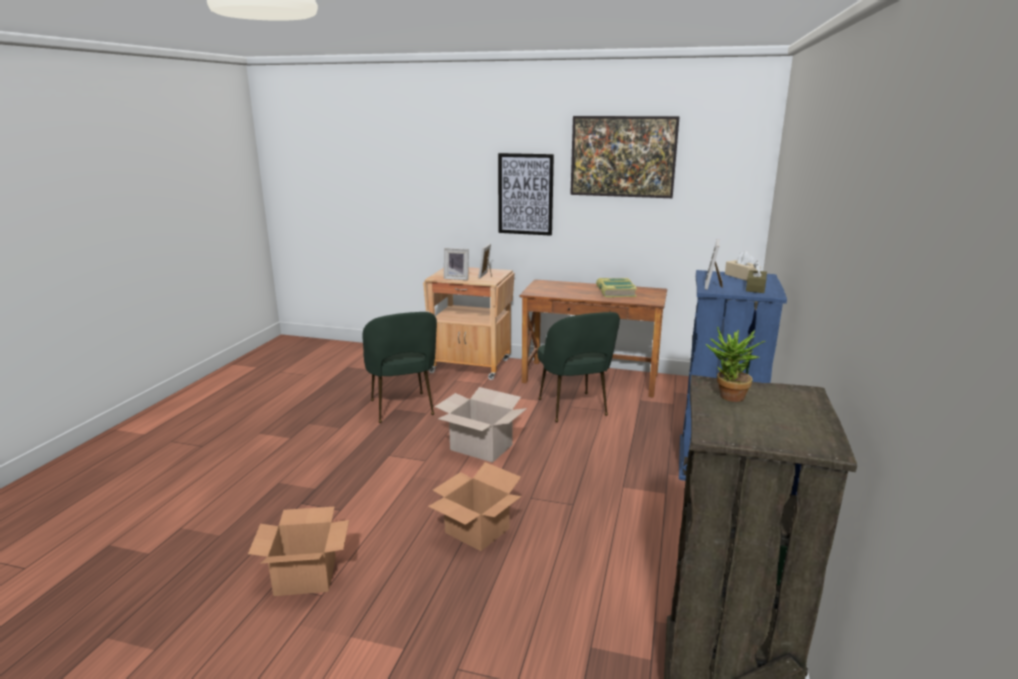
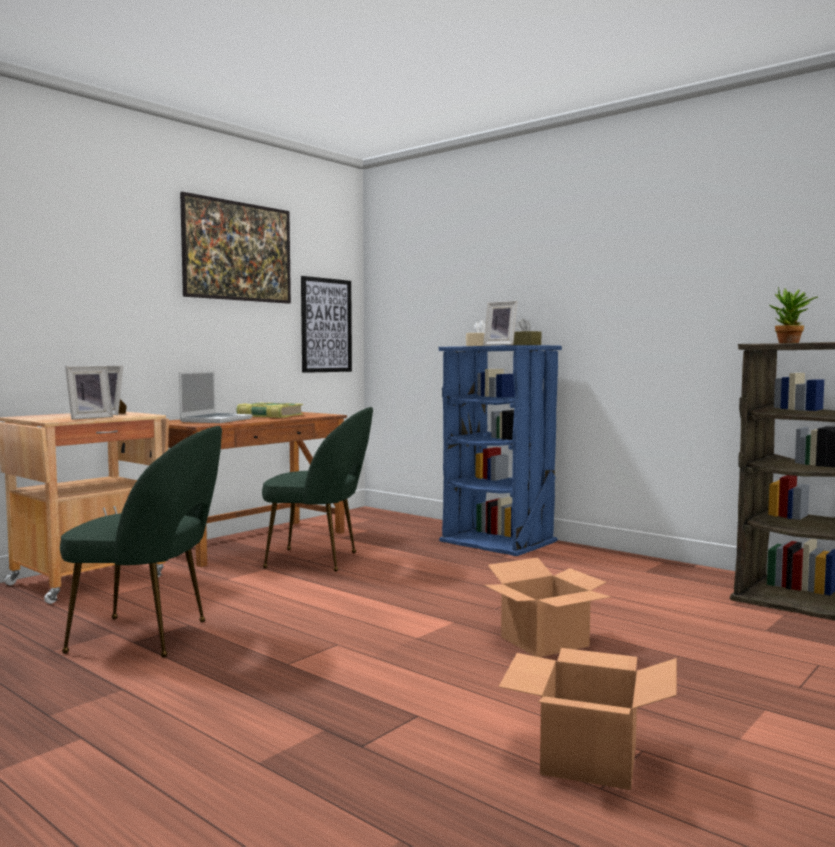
camera: 65 degrees left, 15 degrees down
(481, 447) = (346, 611): cardboard box -> none
(525, 194) = (122, 295): picture -> picture (326, 325)
(566, 288) = (216, 420): none -> laptop

